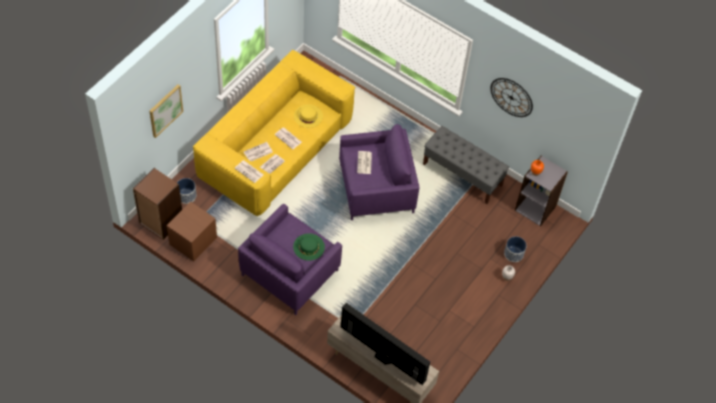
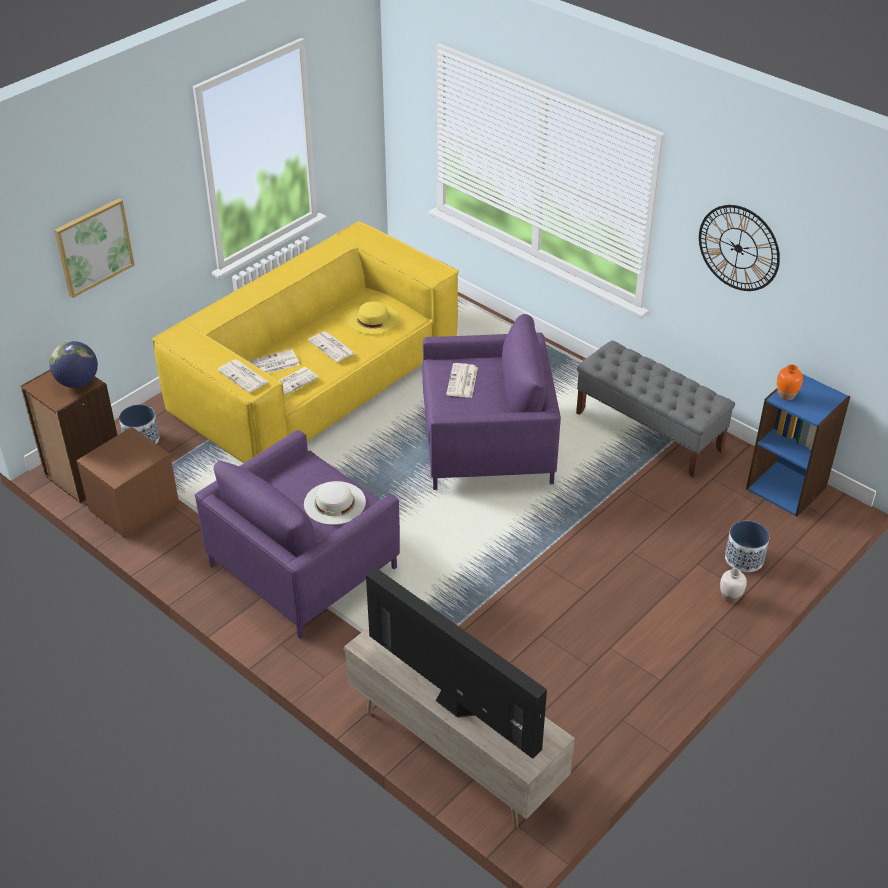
camera: 10 degrees right, 15 degrees down
(163, 184) = (77, 382): none -> globe
(309, 247) = (334, 503): green hat -> white hat
(535, 208) = (787, 487): grey bookcase -> blue bookcase

